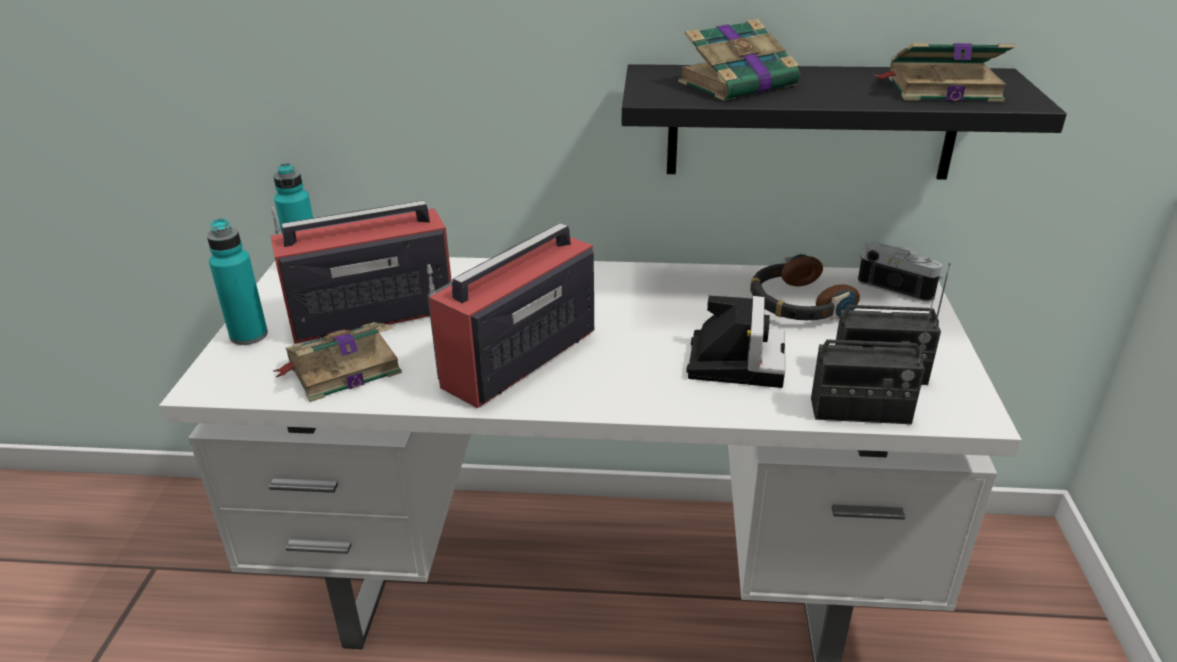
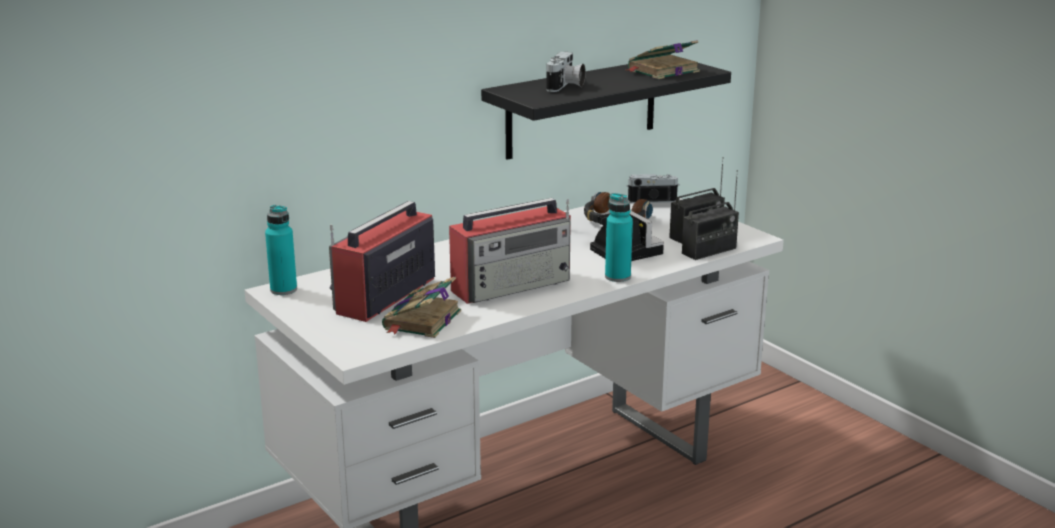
camera: 40 degrees left, 10 degrees down
(249, 335) = (326, 328): turquoise bottle -> turquoise bottle (617, 277)
(517, 358) = (513, 285): radio -> radio turned 120 degrees counterclockwise
(740, 83) = (566, 86): book -> camera

